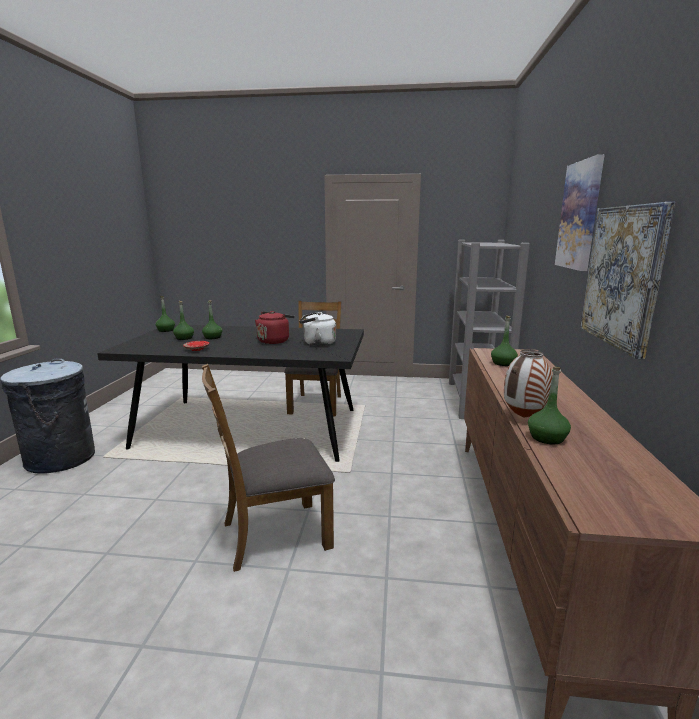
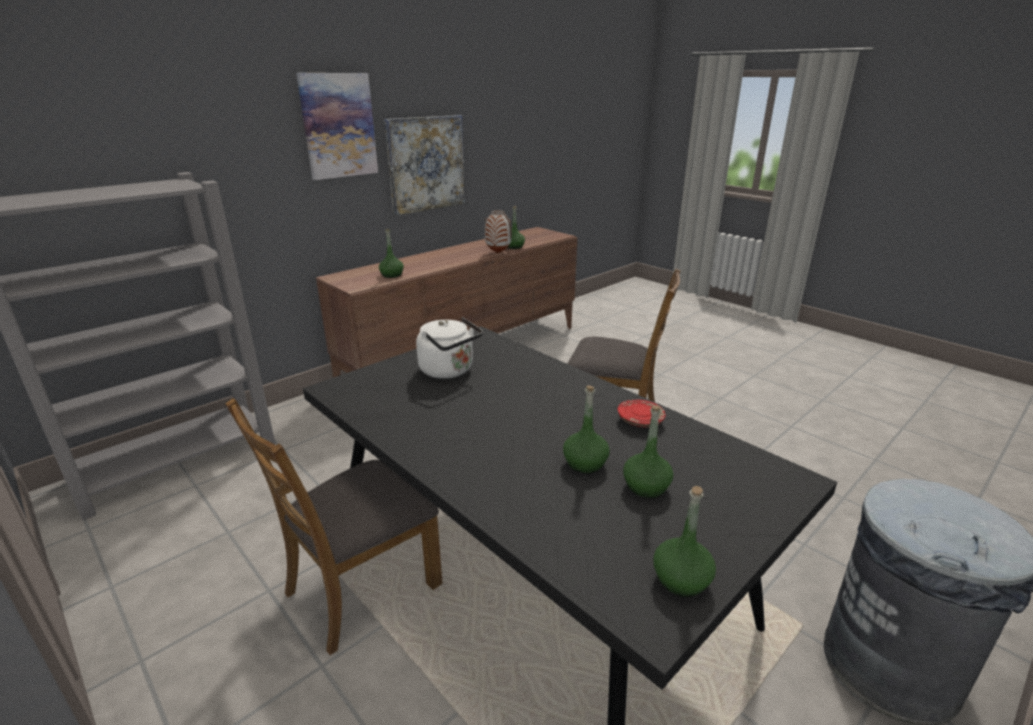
camera: 140 degrees left, 10 degrees up
(274, 341) = (494, 402): red kettle -> none

